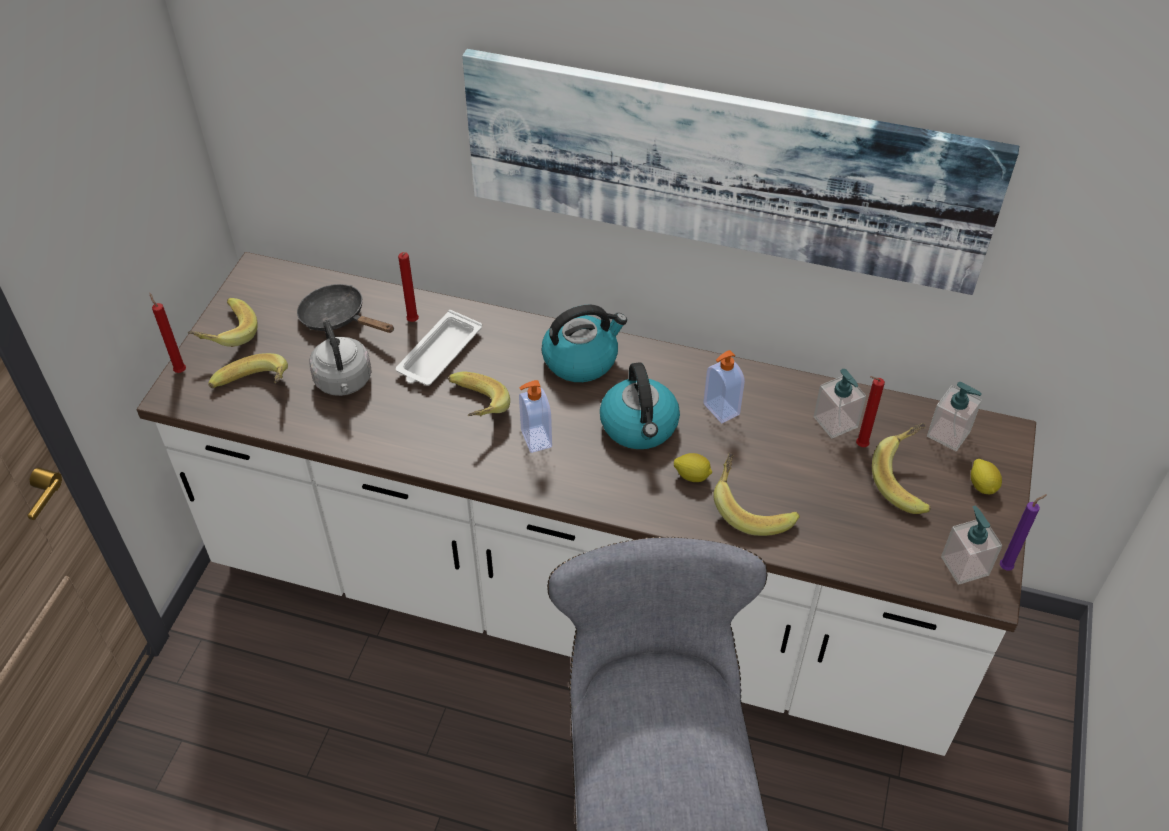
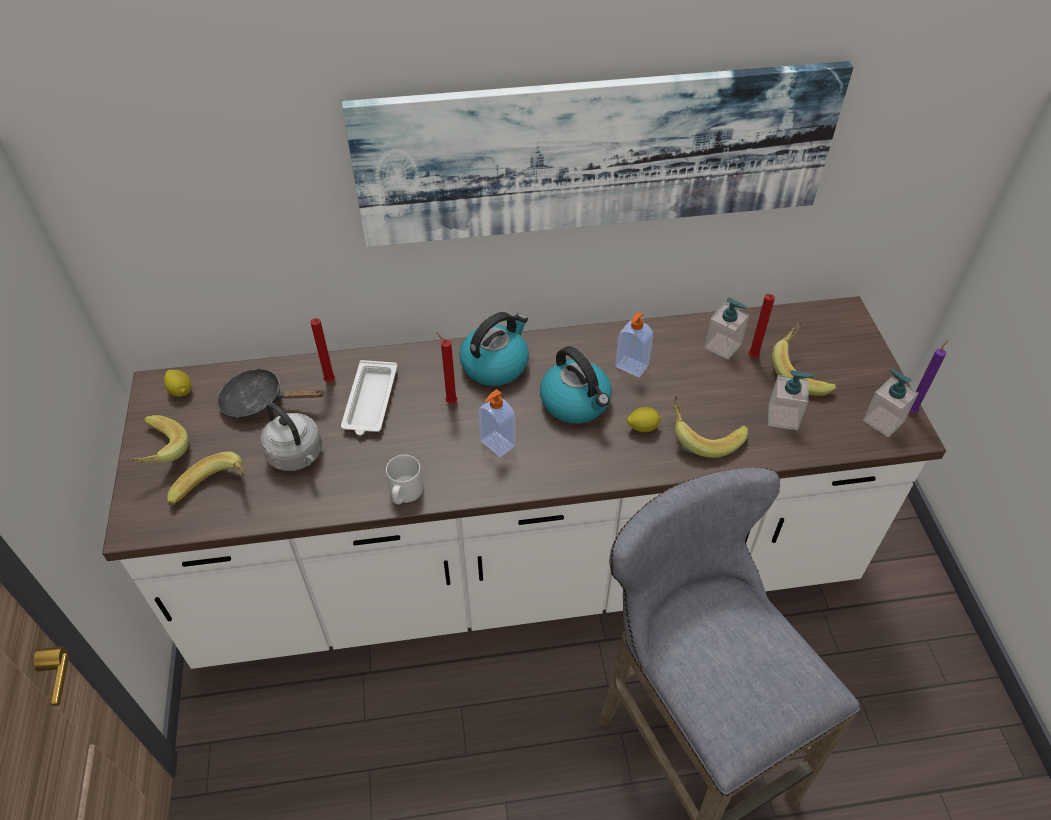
camera: 25 degrees left, 0 degrees up
(180, 370) = (128, 501): red candle -> red candle (450, 401)
(421, 453) = (404, 493): none -> grey mug
(474, 410) = (429, 438): banana -> none
(948, 434) = (808, 326): soap dispenser -> soap dispenser (783, 417)
(982, 485) = (855, 356): lemon -> lemon (181, 390)

